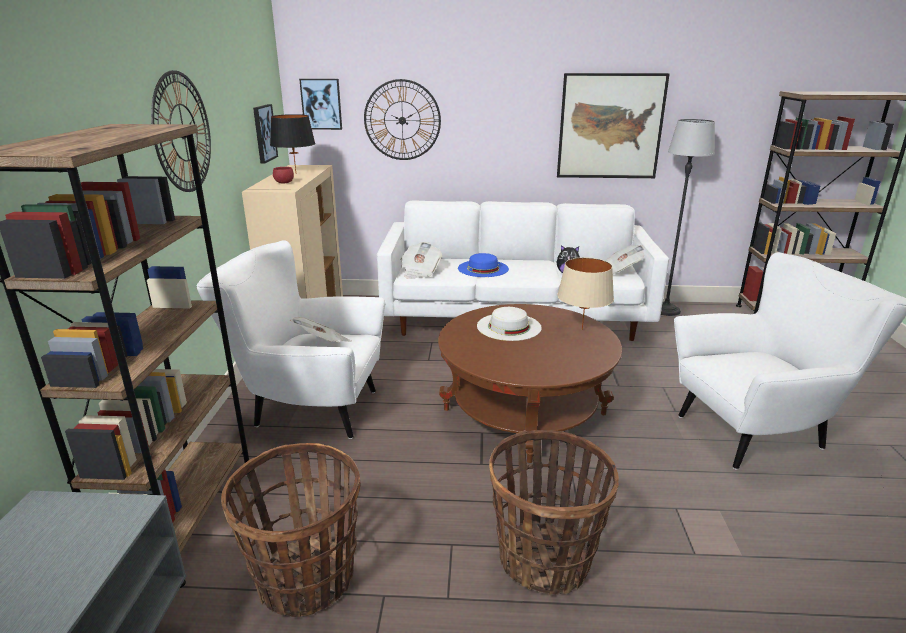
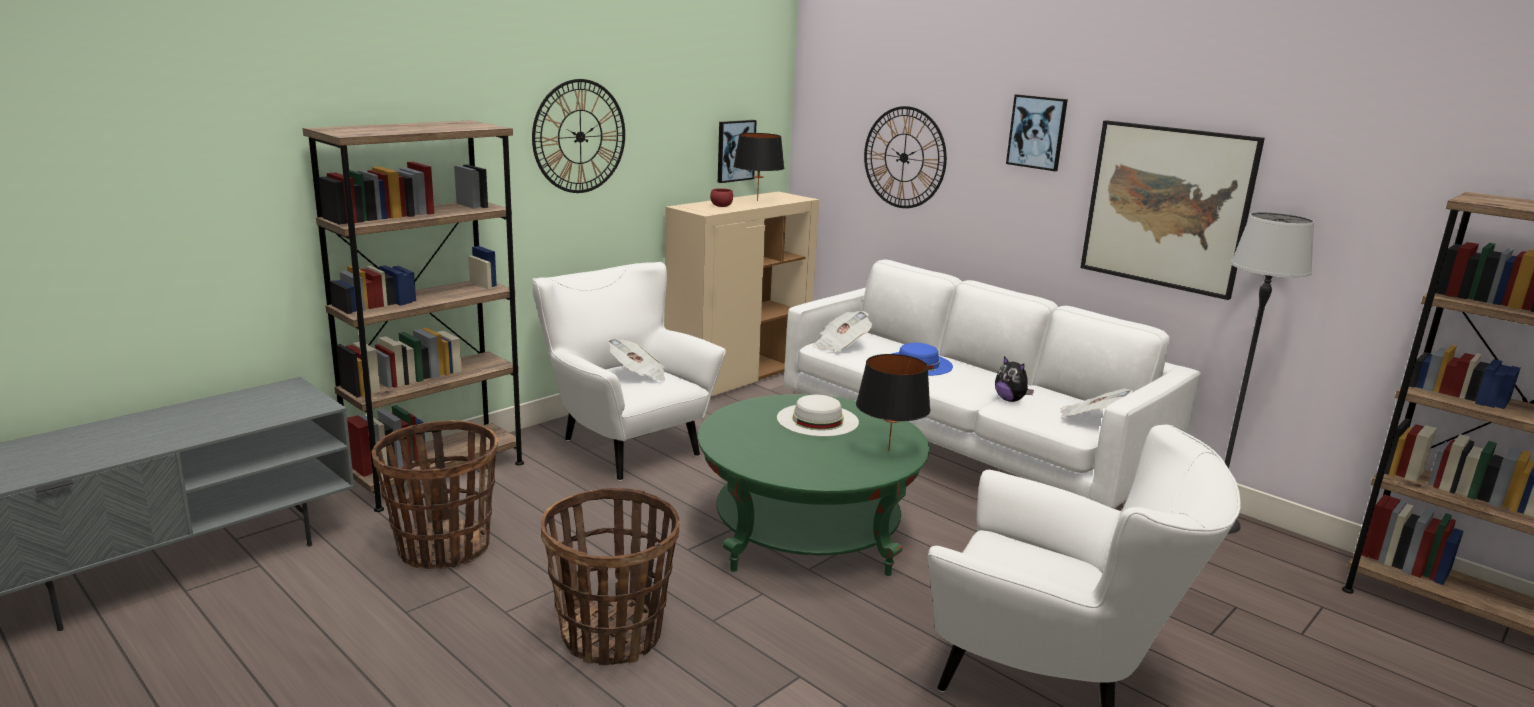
camera: 40 degrees right, 5 degrees down
(321, 104) = (826, 126): picture -> picture (1037, 132)
(524, 411) = (807, 533): brown coffee table -> green coffee table
(582, 329) = (888, 451): beige table lamp -> black table lamp

